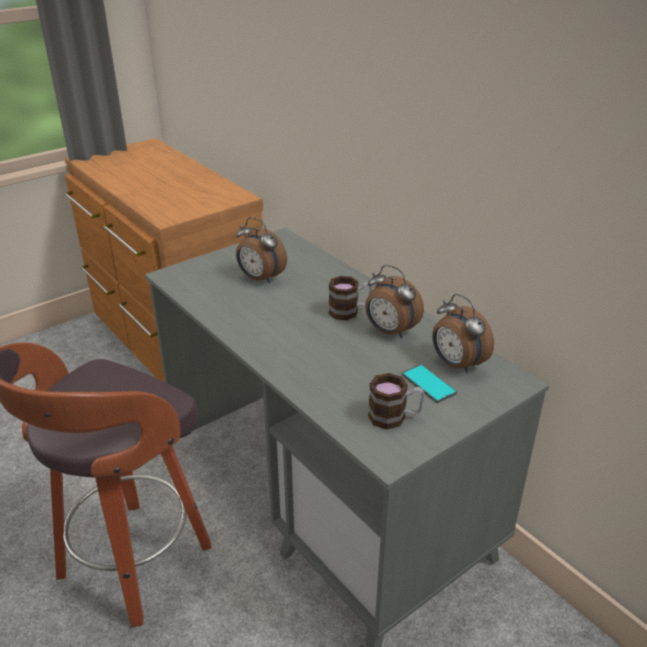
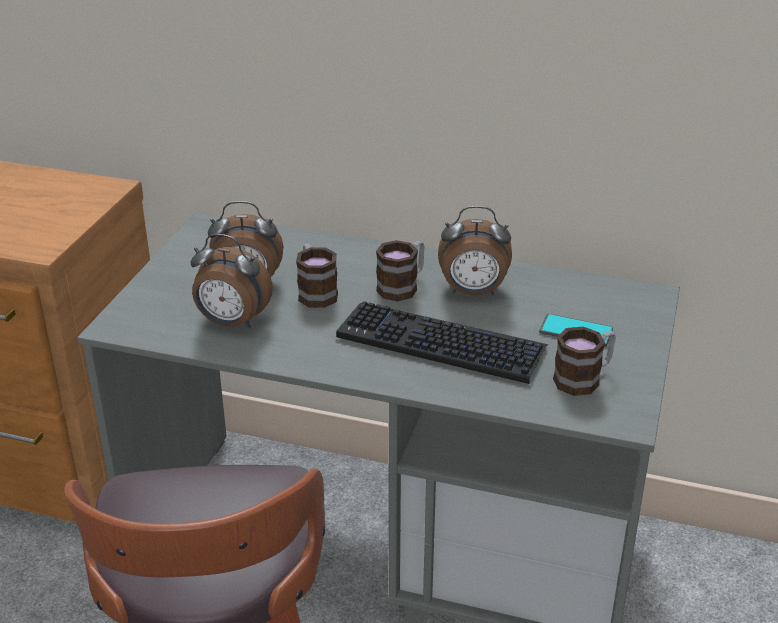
camera: 35 degrees left, 0 degrees up
(293, 295) = (315, 292): none -> mug
(329, 355) = (440, 343): none -> keyboard
(456, 364) = (578, 300): alarm clock -> alarm clock (232, 323)

